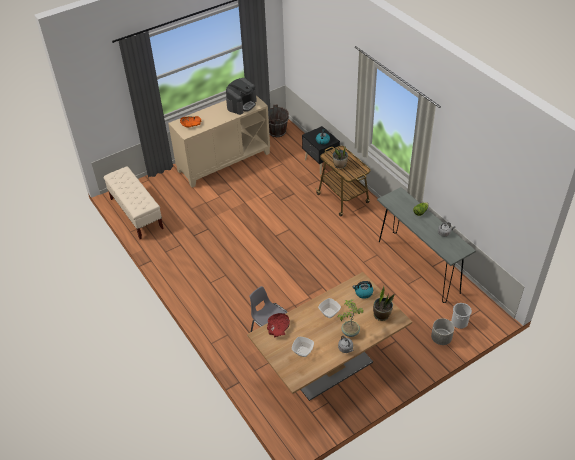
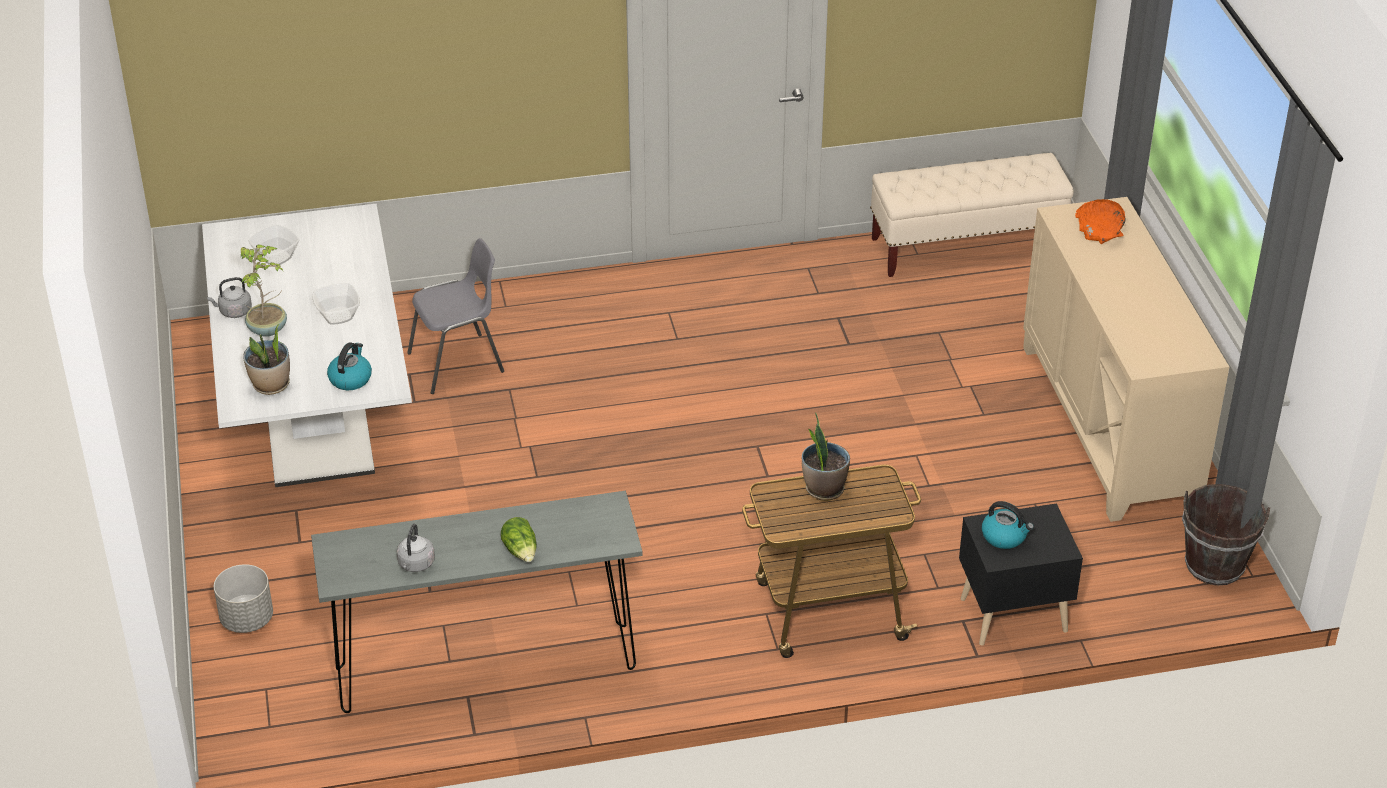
camera: 110 degrees right, 5 degrees down
(241, 104) = (1157, 333): coffee machine -> none
(278, 327) = (358, 242): red bowl -> none
(329, 366) = (317, 421): brown dining table -> white dining table
(459, 322) = (263, 671): bucket -> none

